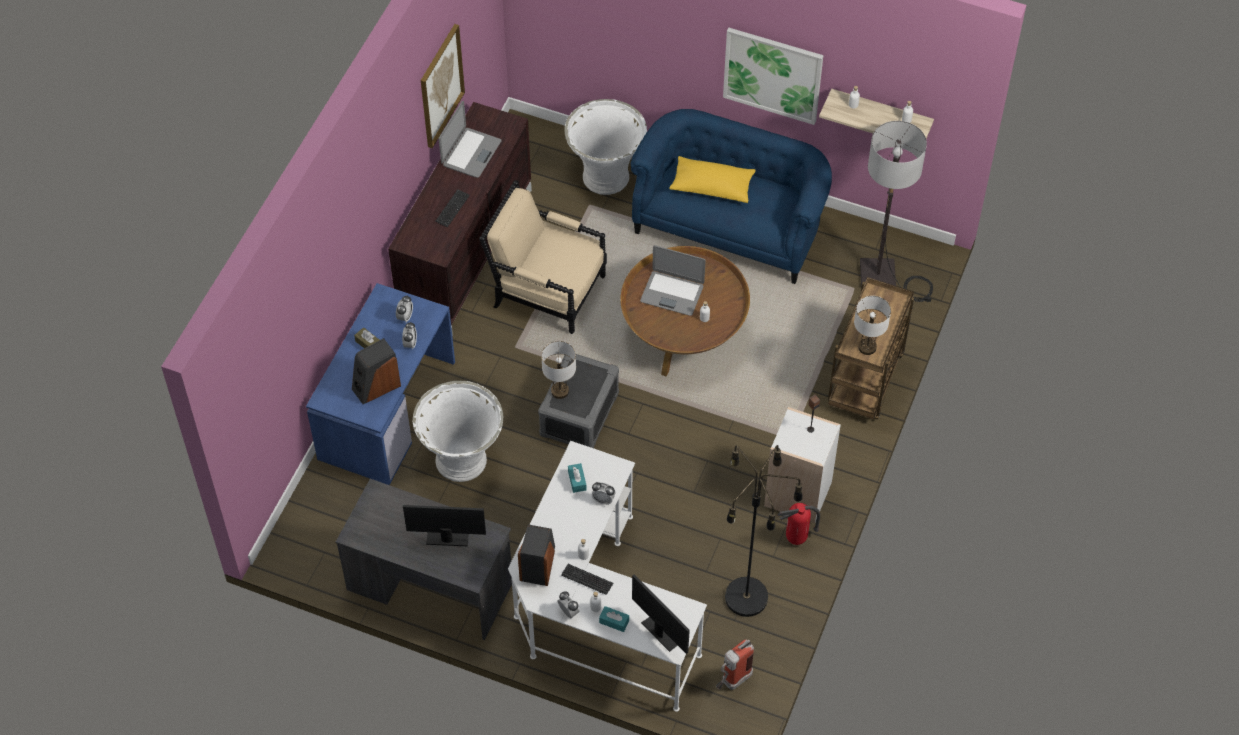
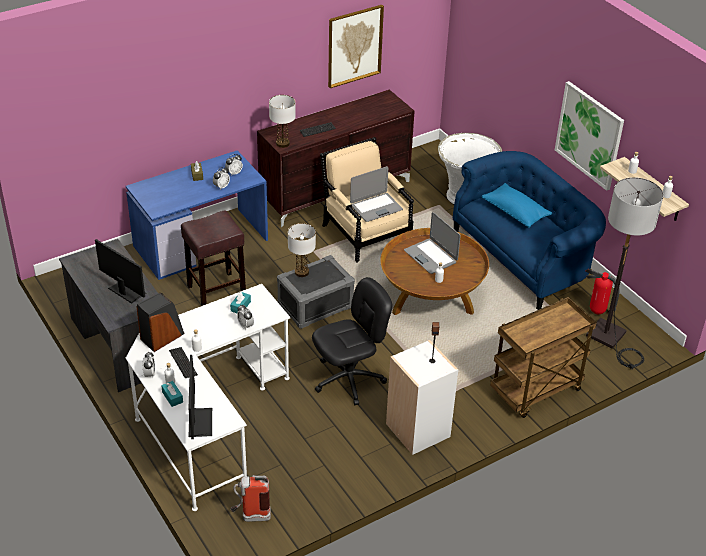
camera: 35 degrees right, 15 degrees down
(376, 386) = (176, 196): speaker -> none
(462, 461) = (215, 291): white planter -> brown stool
(471, 153) = (359, 110): laptop -> laptop (376, 207)
(688, 479) = (349, 379): none -> black office chair
(712, 187) = (515, 212): yellow pillow -> blue pillow
(747, 598) = (316, 471): floor lamp -> none
(796, 540) = (388, 457): fire extinguisher -> fire extinguisher (596, 312)
(867, 347) = (528, 338): table lamp -> table lamp (282, 143)

